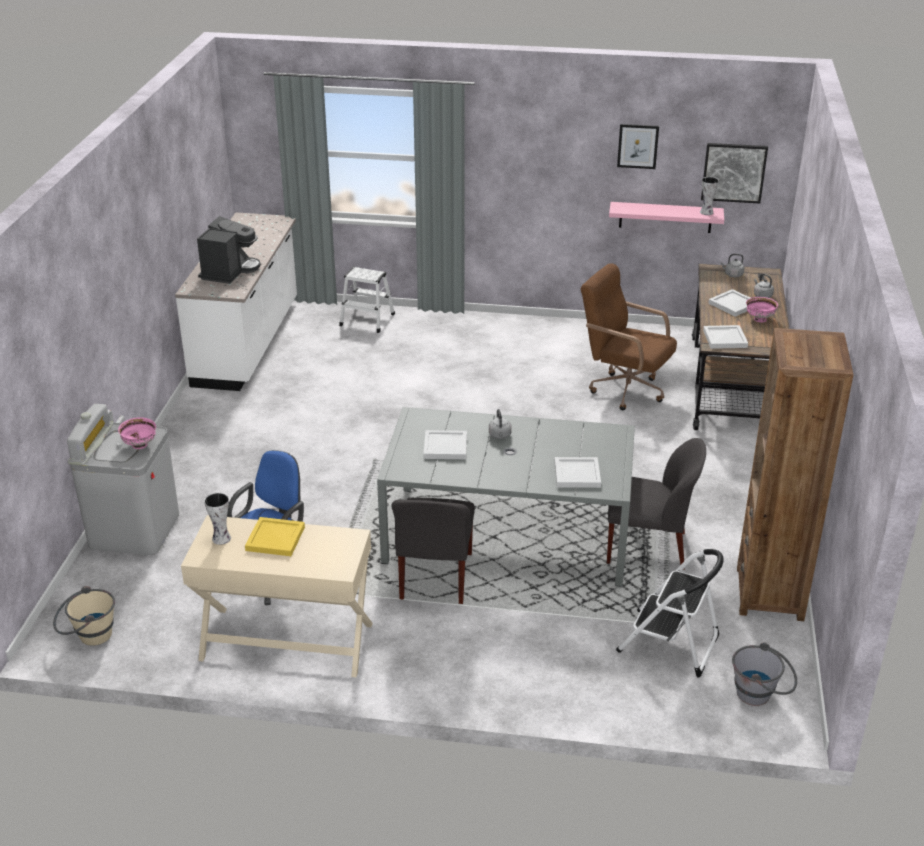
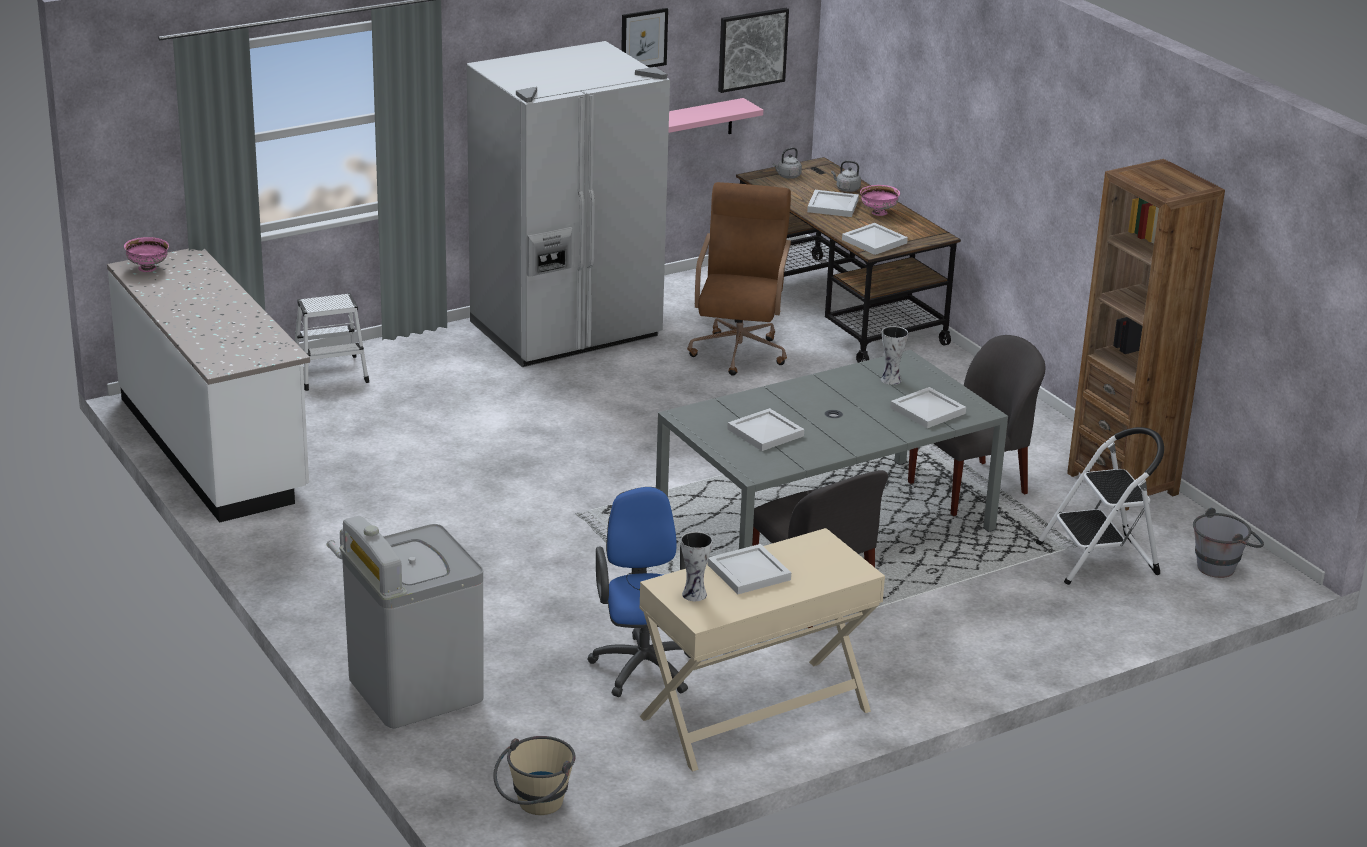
camera: 40 degrees left, 5 degrees down
(140, 445) = (437, 551): pink bowl -> pink bowl (148, 268)
(229, 271) = (232, 332): coffee machine -> none
(276, 539) = (750, 572): yellow tray -> white tray
(500, 436) = (802, 403): grey kettle -> none
(534, 339) = (566, 330): none -> white fridge
(623, 390) = (739, 351): brown office chair -> brown office chair turned 105 degrees clockwise
(706, 212) = (734, 106): vase -> vase (891, 380)

